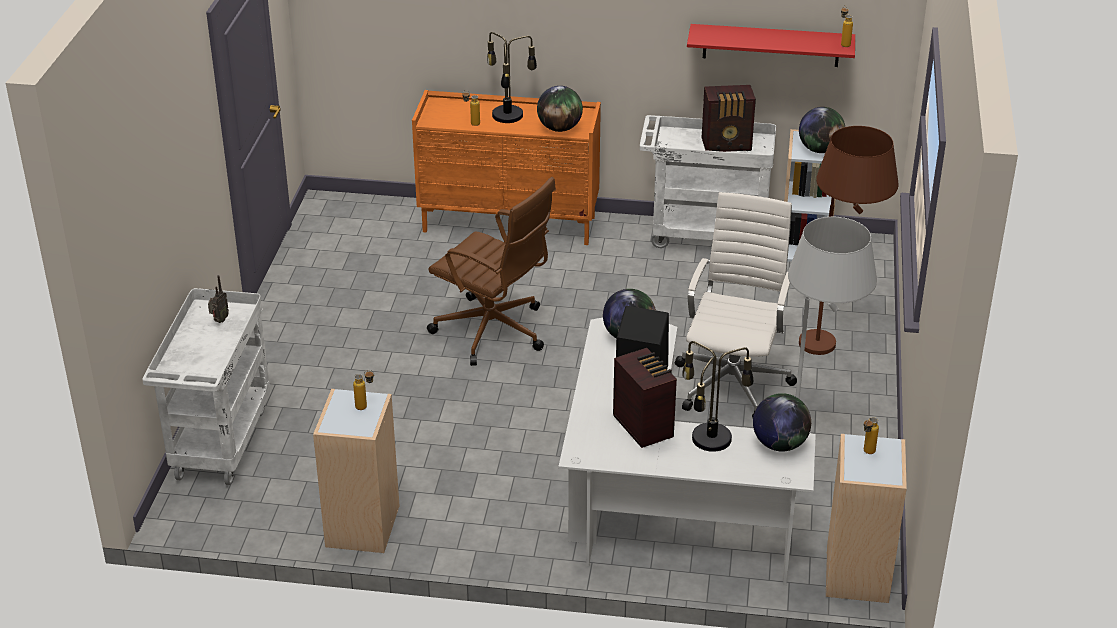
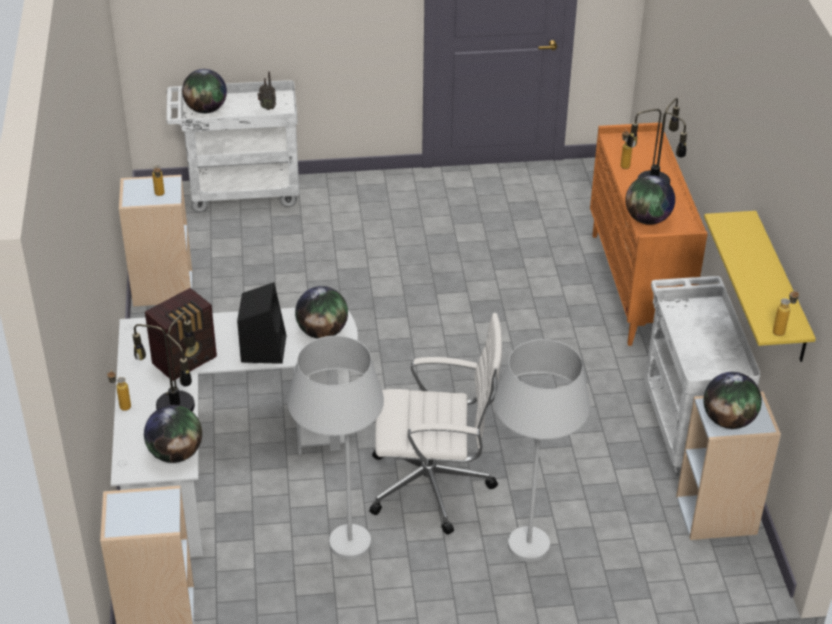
camera: 75 degrees right, 5 degrees up
(193, 365) = (206, 109): none -> globe
(494, 332) = (451, 309): brown office chair -> none
(727, 145) = (710, 351): radio -> none
(771, 45) = (780, 288): red shelf -> yellow shelf
(837, 348) = (528, 563): brown floor lamp -> white floor lamp
(866, 453) = (150, 507): bottle -> bottle (121, 405)

